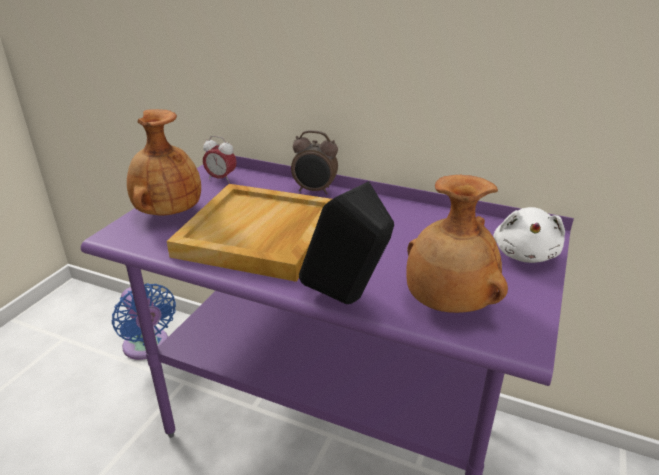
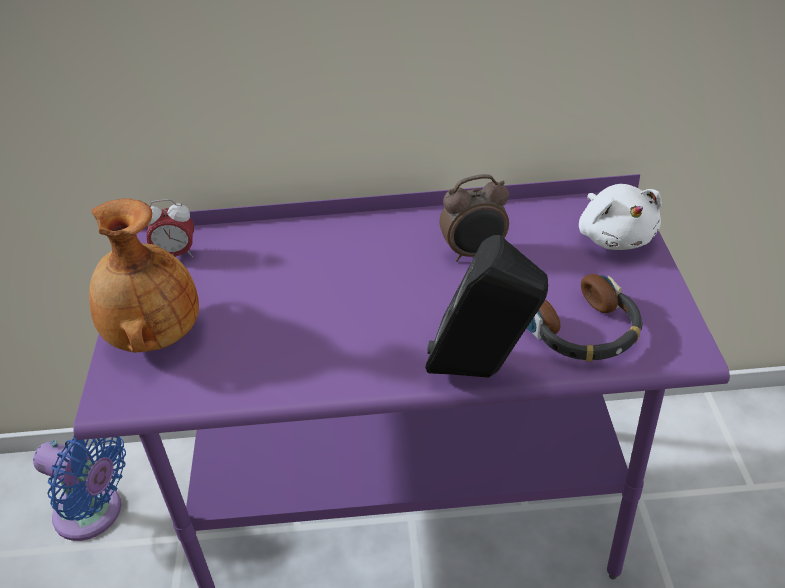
camera: 25 degrees left, 10 degrees up
(260, 235) = (308, 323): beige tray -> none
(315, 191) = (318, 230): alarm clock -> alarm clock (474, 253)
(447, 303) = (584, 332): brown vase -> headphones

